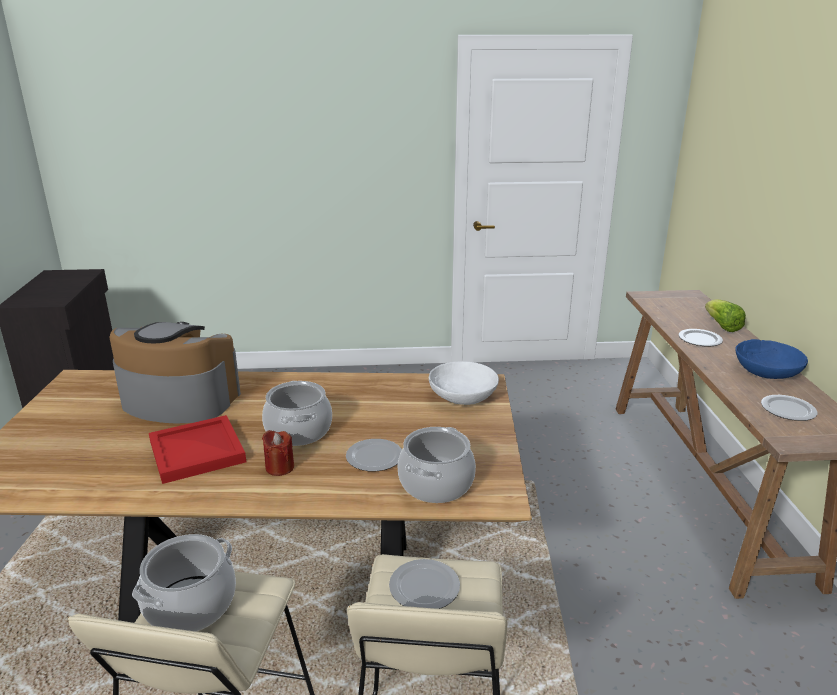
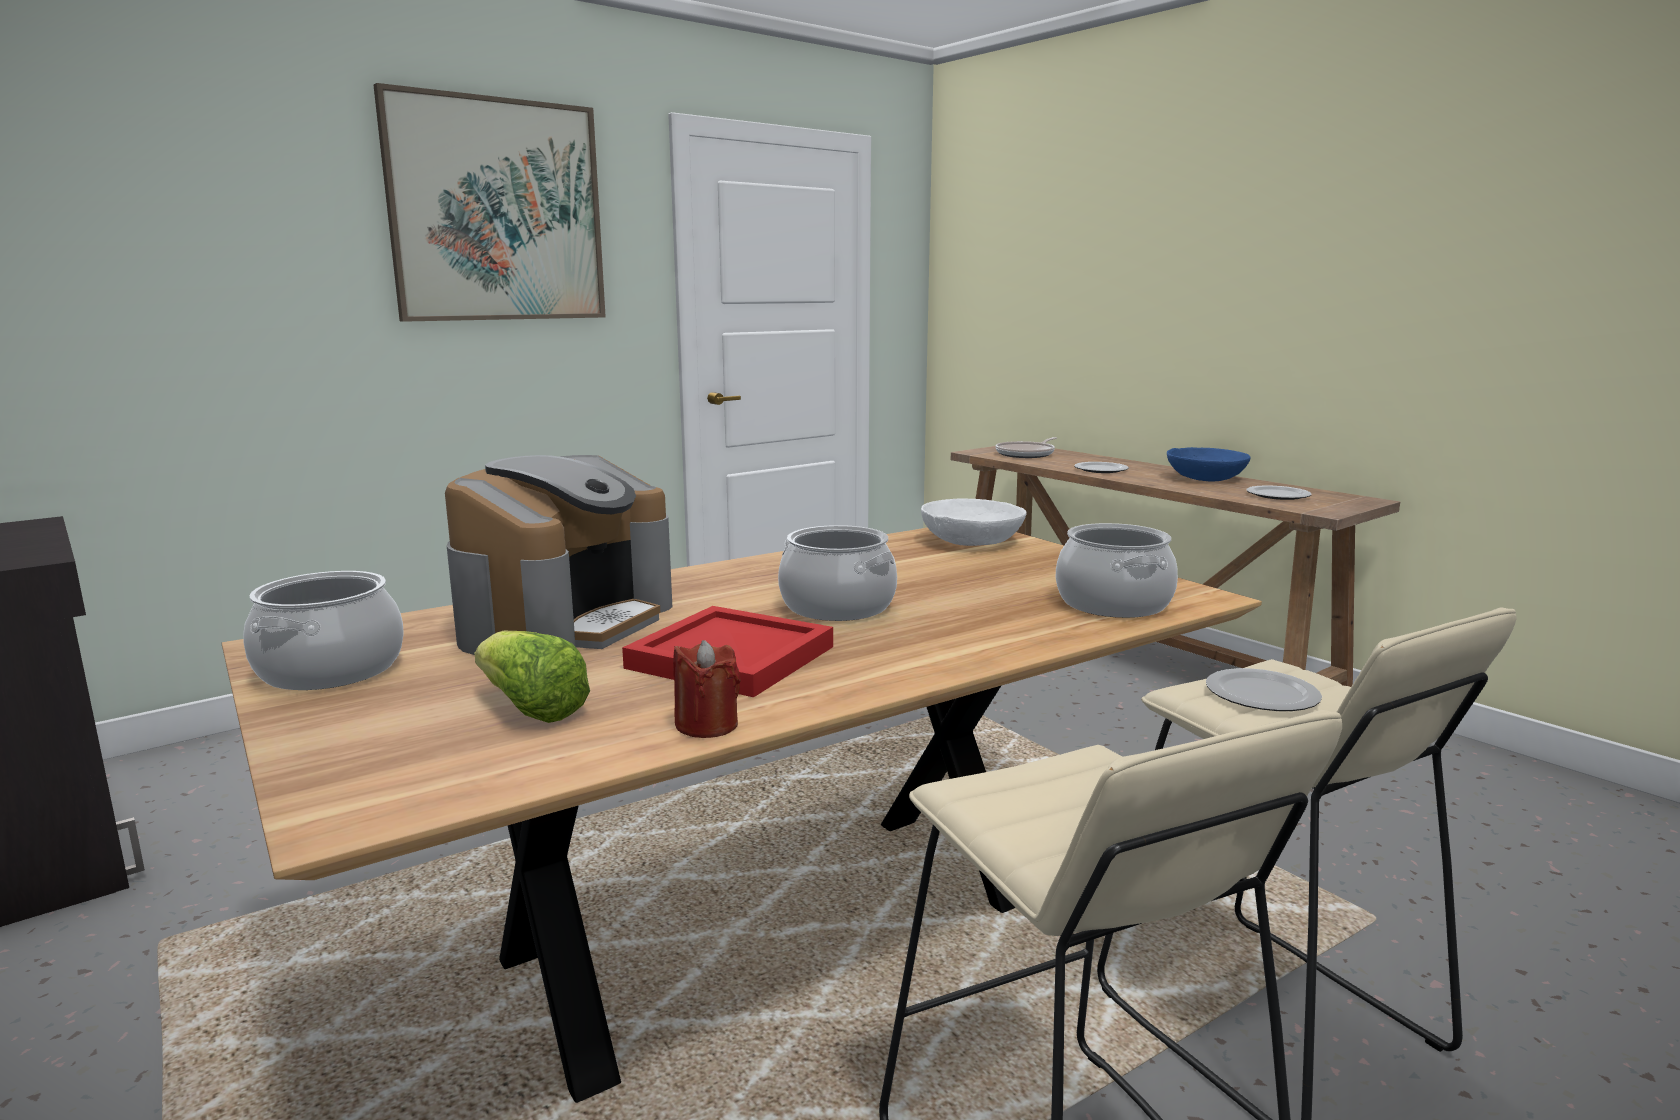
camera: 35 degrees left, 10 degrees down
(178, 400) = (566, 623): coffee machine -> coffee machine turned 135 degrees clockwise
(190, 605) = (1045, 808): cooking pot -> cooking pot (331, 670)
(279, 467) = (894, 639): red candle -> red candle (706, 725)
(335, 108) = (497, 211): none -> picture
(373, 458) = (992, 603): plate -> none
(677, 306) = (1027, 454): none -> frying pan
(722, 326) = (1098, 460): lettuce -> lettuce (530, 709)

